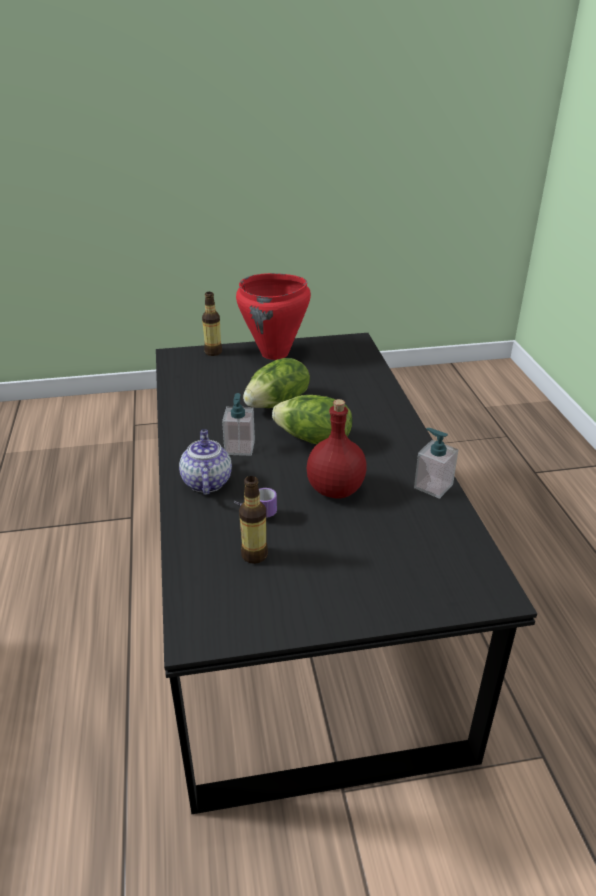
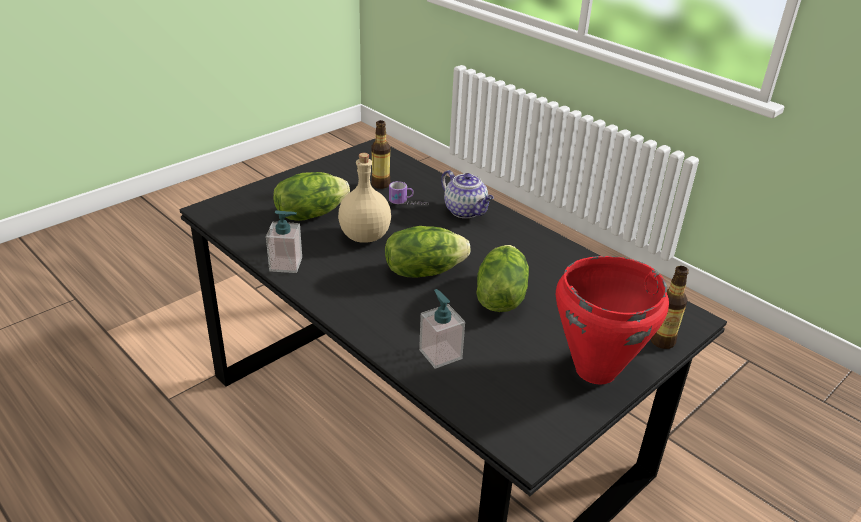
camera: 145 degrees right, 0 degrees up
(239, 448) = (476, 242): soap dispenser -> soap dispenser (440, 354)
(336, 489) = (364, 237): red bottle -> beige bottle
(373, 539) = (310, 214): none -> lettuce

